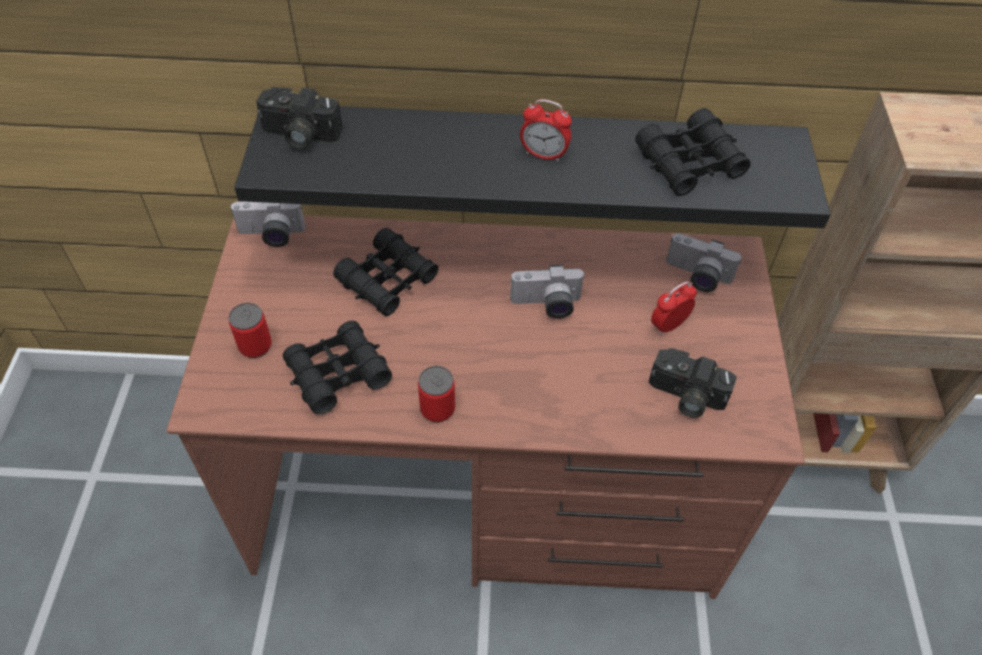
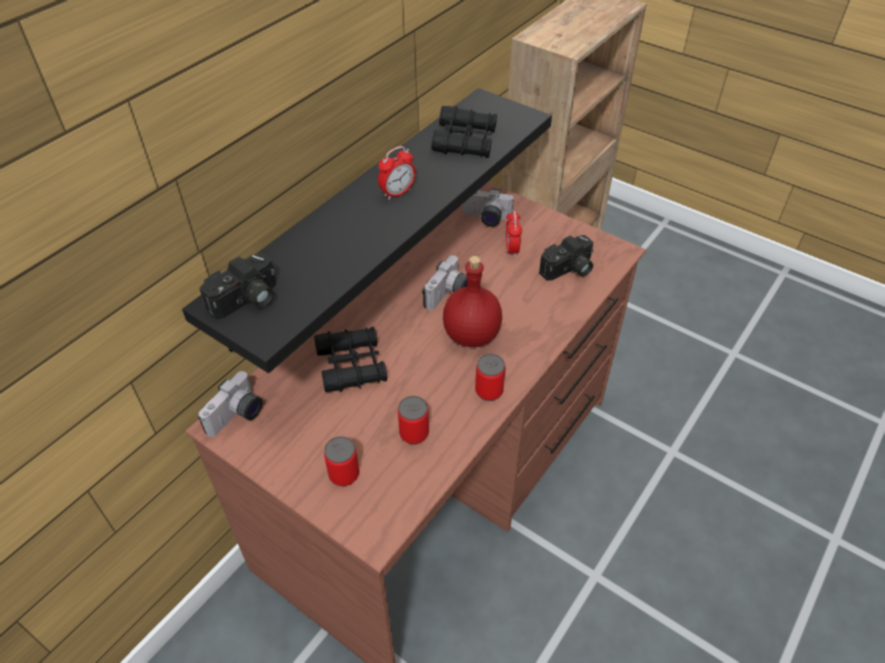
camera: 55 degrees left, 5 degrees down
(338, 374) = (414, 433): black binoculars -> can
(505, 354) = (472, 334): none -> red bottle
(696, 277) = (485, 218): camera -> camera turned 45 degrees clockwise

